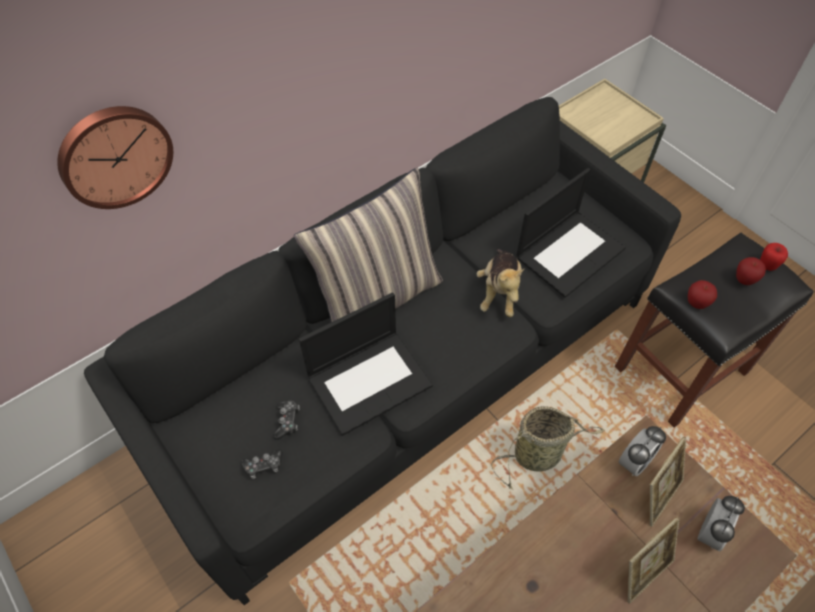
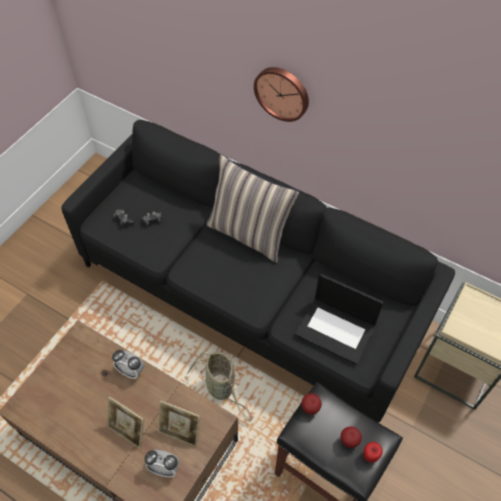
camera: 70 degrees right, 0 degrees up
(114, 155) = (188, 51): wall clock -> wall clock (282, 92)
(370, 380) = (191, 248): laptop -> none
(499, 292) = (283, 296): plush toy -> none
(634, 461) = (199, 414): alarm clock -> alarm clock (131, 371)

